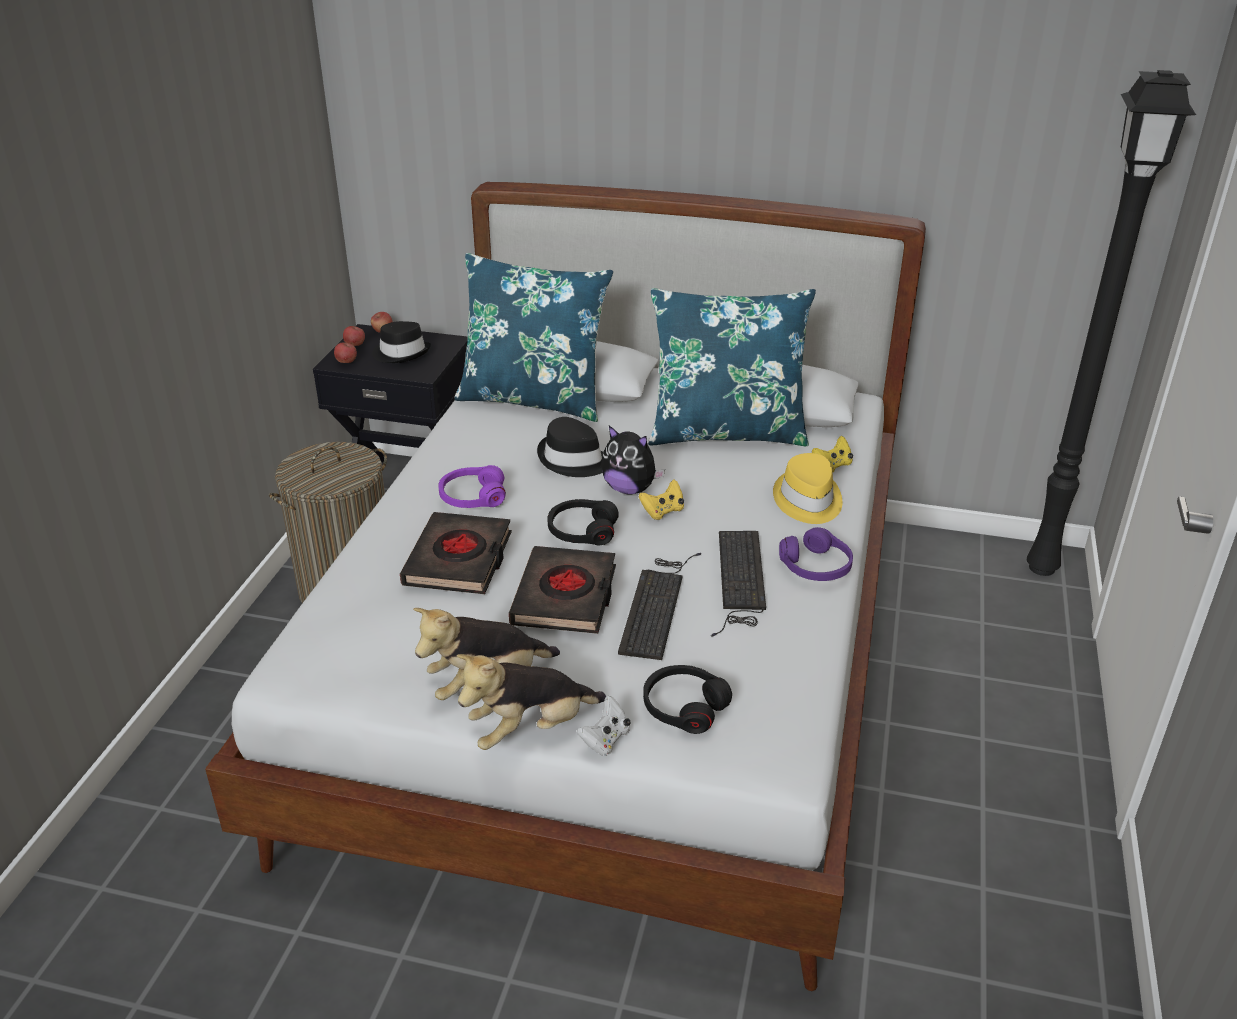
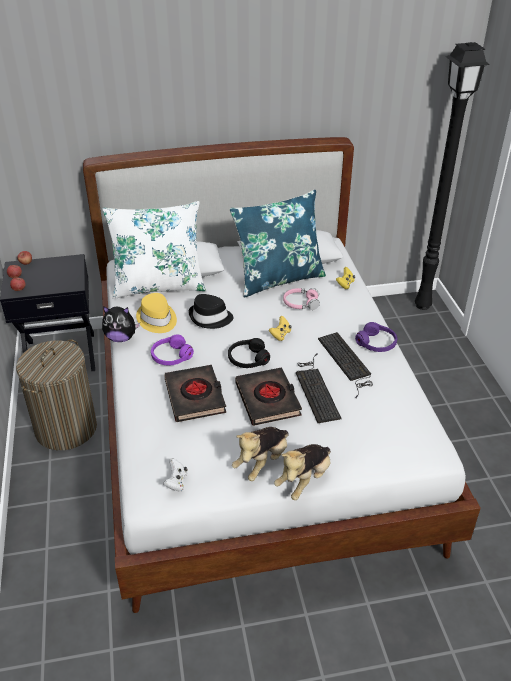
camera: 25 degrees left, 5 degrees up
(401, 353) = (49, 275): black hat -> none
(534, 399) = (159, 285): blue pillow -> white pillow
(605, 740) = (346, 472): white game controller -> white game controller (176, 482)
(630, 489) = (253, 326): plush toy -> plush toy (121, 338)
(684, 707) = (370, 440): black headphones -> none
(733, 475) = (301, 303): none -> pink headphones
(807, 501) = (347, 307): yellow hat -> yellow hat (157, 319)

